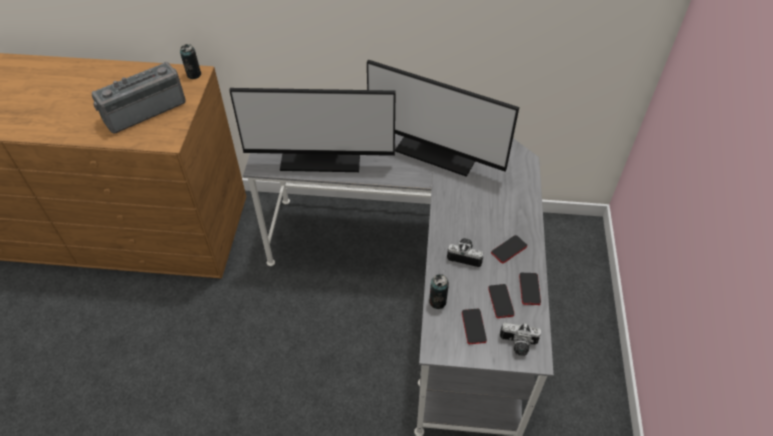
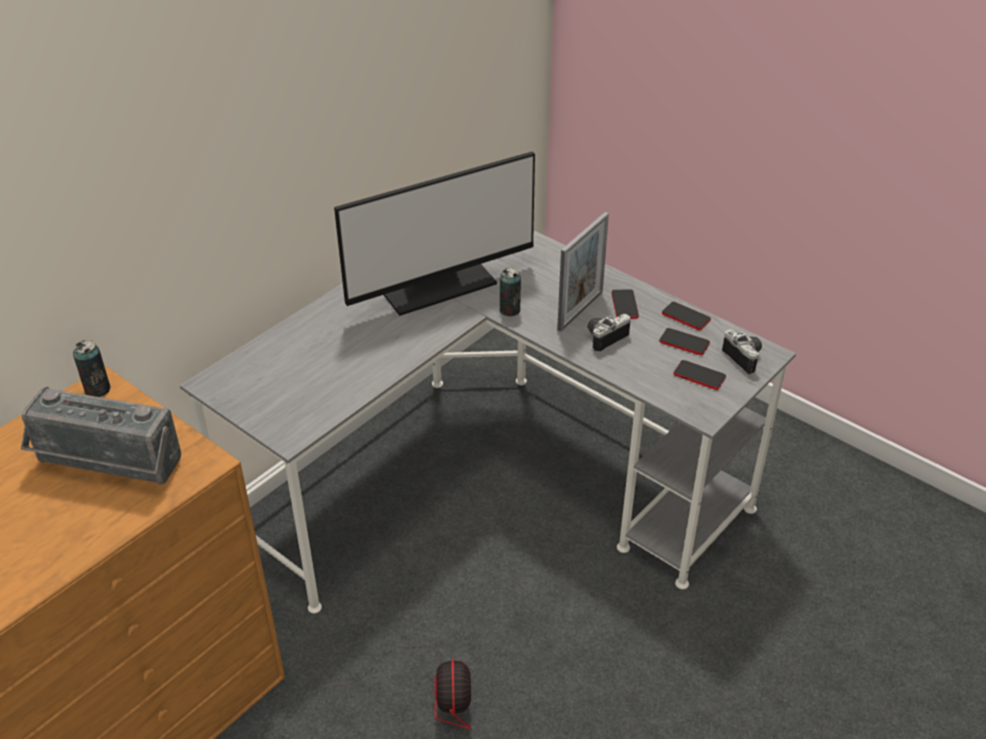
camera: 55 degrees left, 10 degrees down
(144, 110) = (106, 466): radio -> radio turned 75 degrees counterclockwise
(253, 347) = (433, 692): none -> fan
(321, 156) = (337, 376): monitor -> none
(437, 301) = (646, 385): can -> can (509, 310)
(480, 230) = (580, 310): none -> picture frame
(518, 345) = (745, 358): camera -> camera turned 75 degrees counterclockwise

